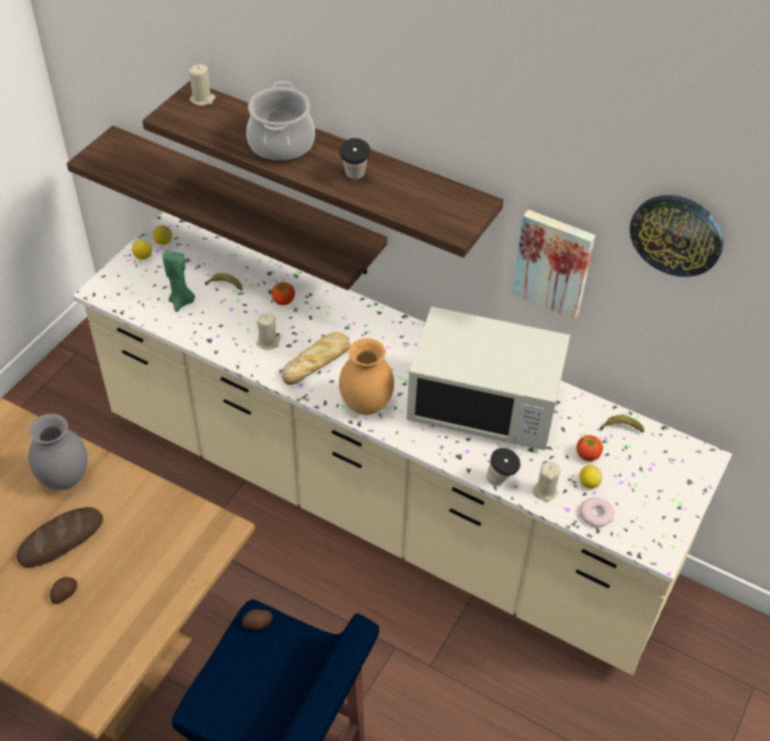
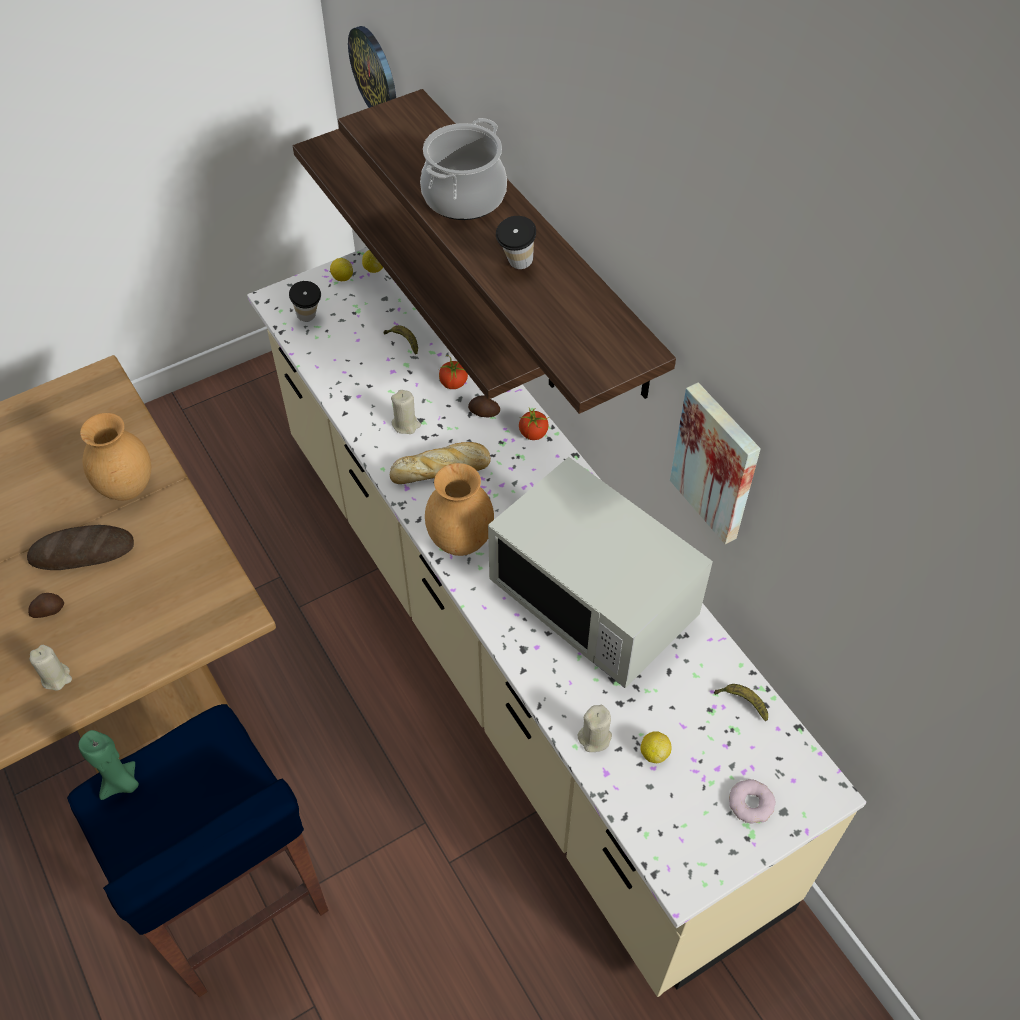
camera: 30 degrees right, 5 degrees up
(66, 479) = (128, 489): grey vase -> brown vase
(181, 302) = (347, 343): green candle -> green candle (121, 783)
(202, 99) = (418, 115): beige candle -> beige candle (56, 677)
(257, 624) = (211, 734): potato -> potato (484, 413)
(501, 481) = (551, 701): cup -> cup (309, 319)
(588, 455) = (677, 718): tomato -> tomato (533, 434)
(596, 514) = (637, 796): donut -> donut (751, 803)
(677, 234) = (844, 491): wall clock -> wall clock (374, 72)

